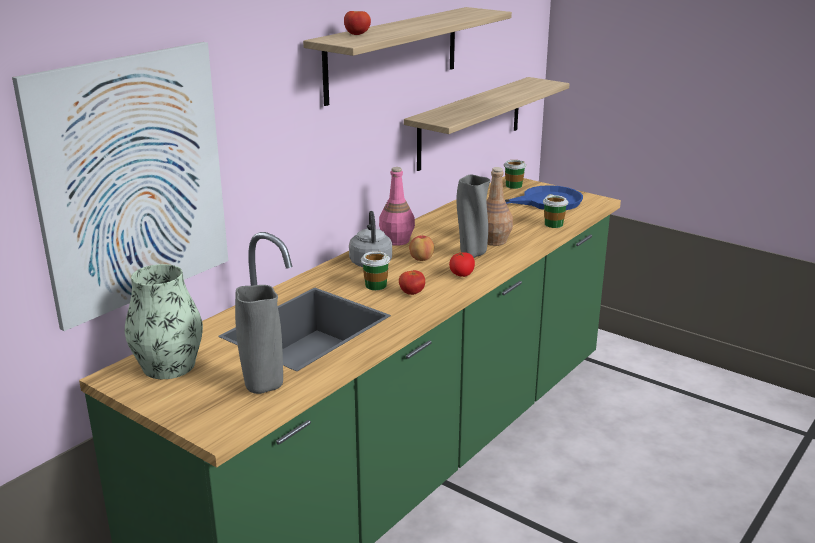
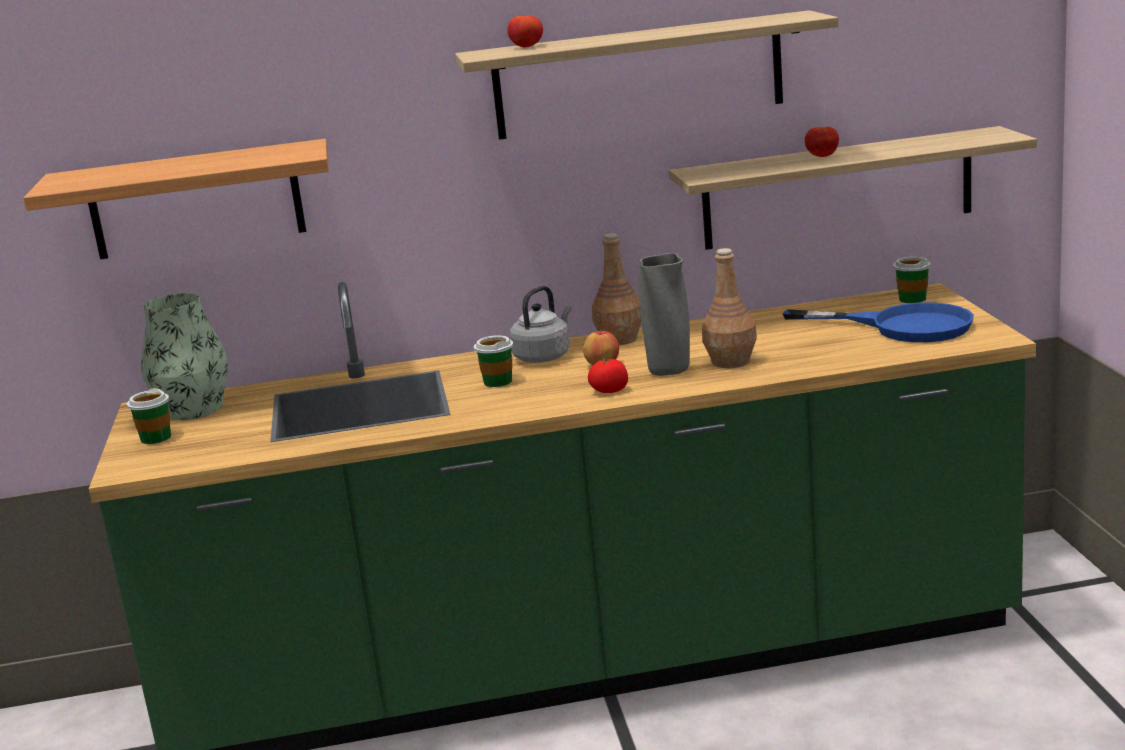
camera: 45 degrees right, 5 degrees down
(133, 181) = (196, 200): picture -> shelf
(263, 387) = (220, 447): grey vase -> none
(396, 240) = (619, 339): pink bottle -> brown bottle
(411, 293) = (515, 398): tomato -> tomato (822, 156)
(553, 224) = (854, 357): cup -> cup (155, 438)

